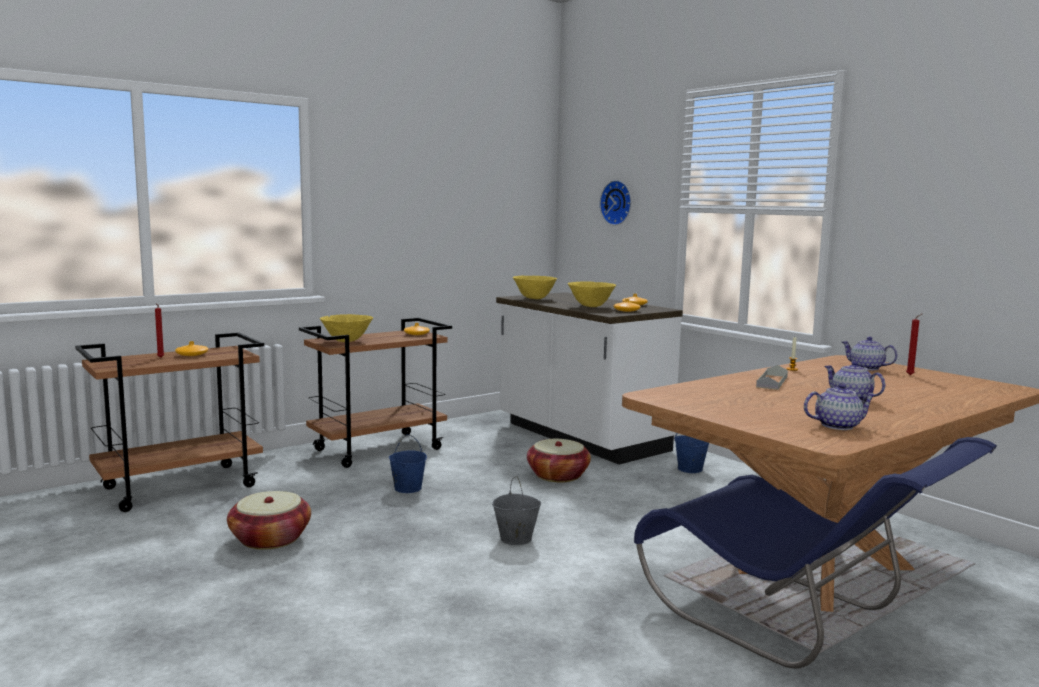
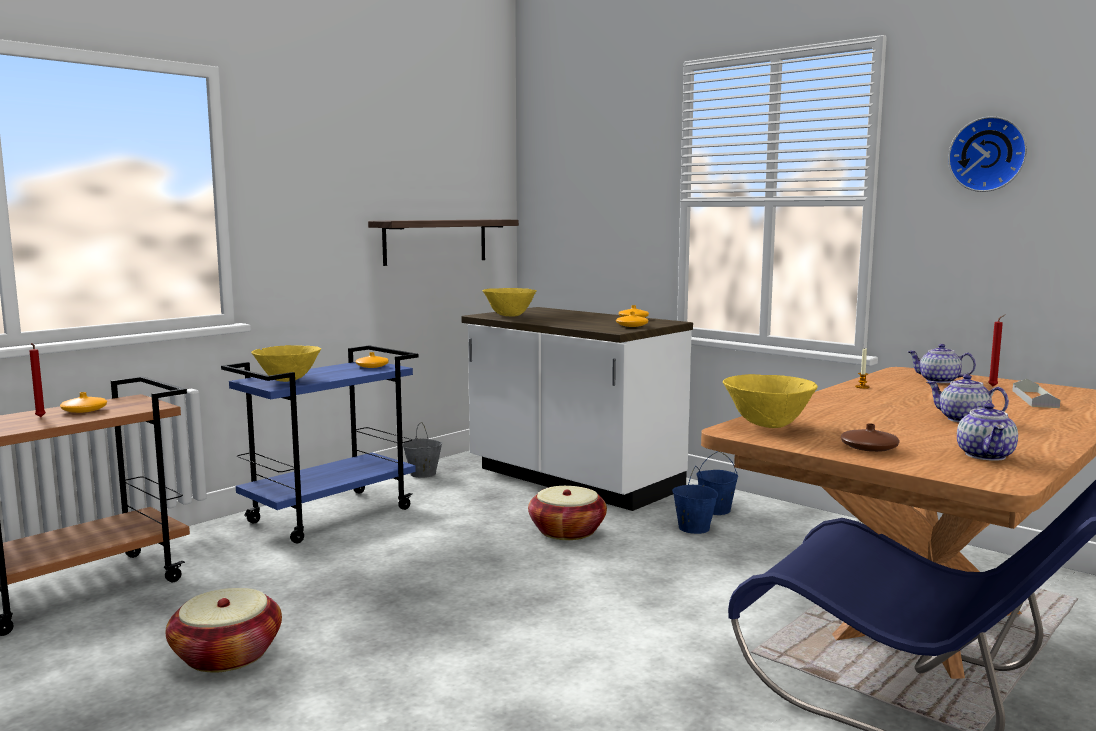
camera: 10 degrees left, 0 degrees up
(379, 449) = (331, 515): brown cart -> blue cart
(407, 488) = (387, 565): blue bucket -> blue bucket (693, 528)
(482, 235) = (436, 241): none -> shelf
(515, 539) = (551, 621): grey bucket -> grey bucket (422, 474)
(591, 306) = (585, 323): yellow bowl -> yellow bowl (767, 426)
(618, 203) = (599, 198): wall clock -> wall clock (988, 154)
(745, 414) = (869, 448): none -> brown vase
(772, 382) = (856, 404): grey tray -> grey tray (1034, 399)
(837, 425) = (986, 455): teapot -> teapot turned 120 degrees clockwise

